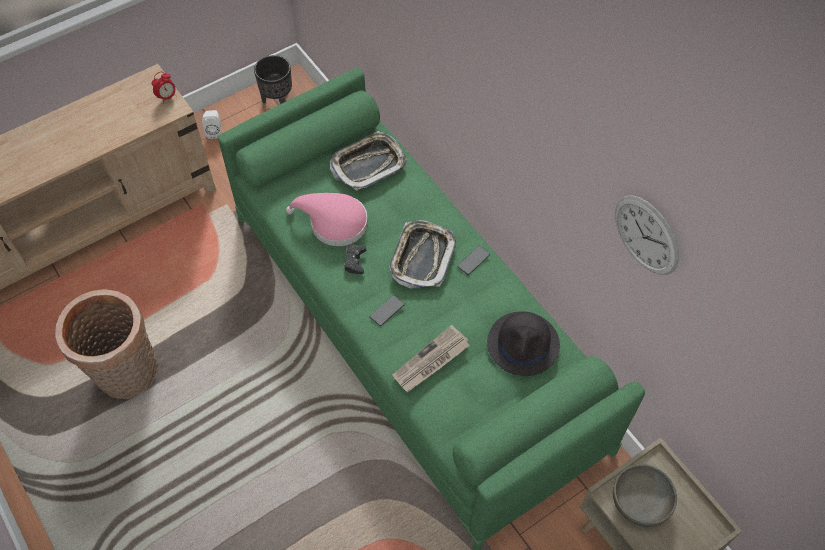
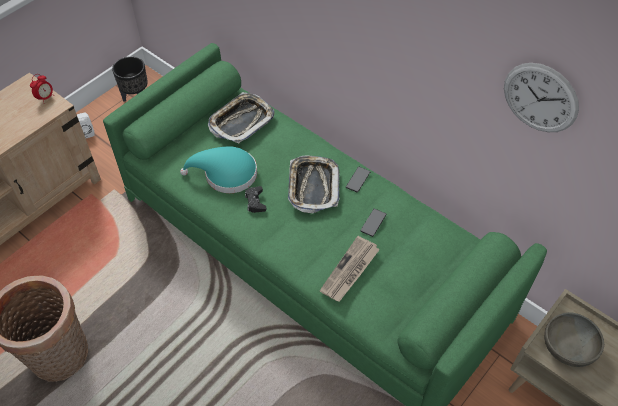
camera: 15 degrees left, 5 degrees down
(333, 223) = (226, 174): pink hat -> turquoise hat
(387, 311) = (297, 237): phone -> phone (373, 223)
(523, 344) = (424, 238): black hat -> none

